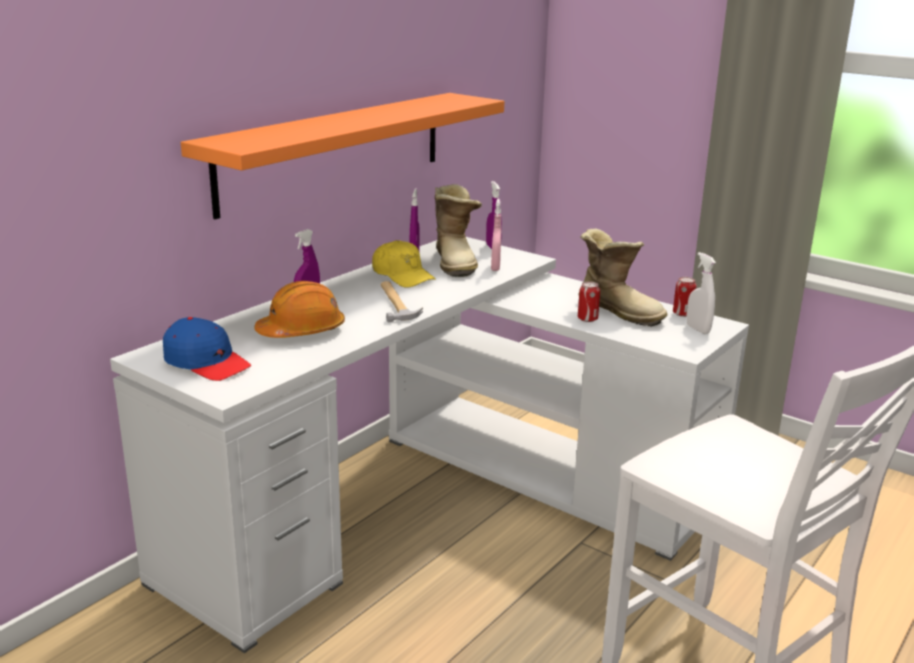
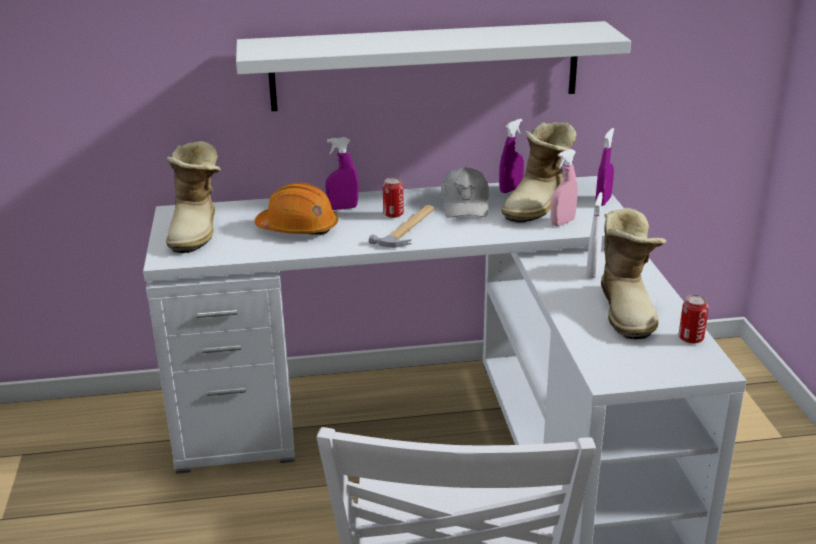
camera: 45 degrees right, 5 degrees up
(206, 362) = (197, 231): blue cap -> boot
(335, 150) = (425, 66): orange shelf -> white shelf
(402, 276) = (465, 204): yellow cap -> white cap
(587, 319) = (577, 306): can -> can (393, 214)
(697, 329) = (671, 361): white spray bottle -> white spray bottle (592, 272)

